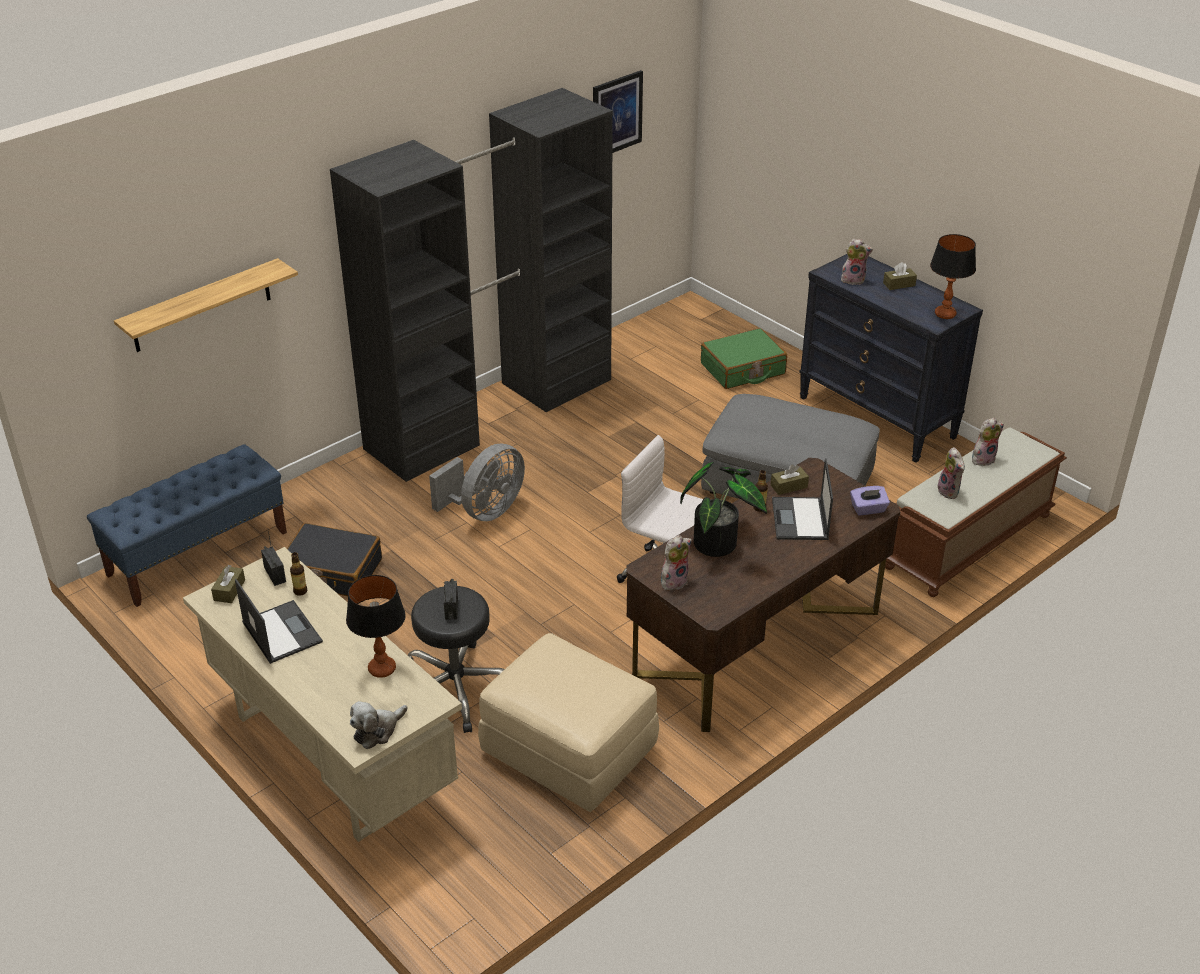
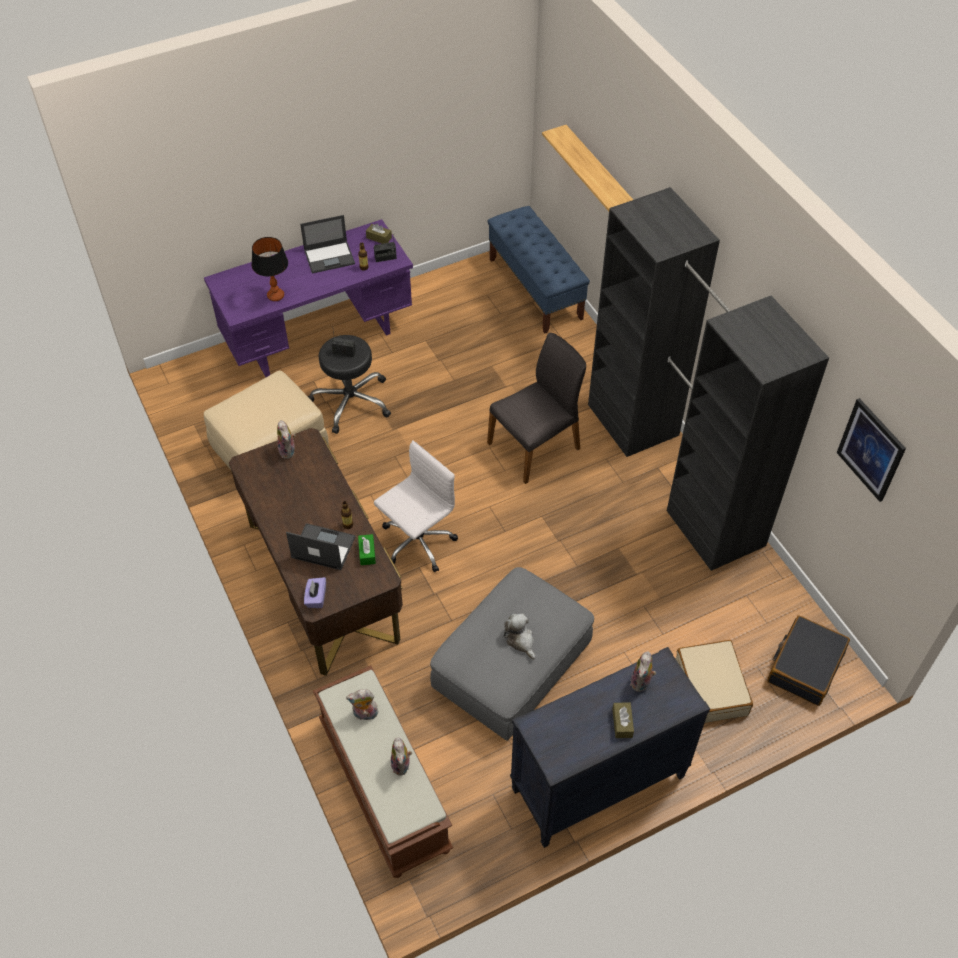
camera: 105 degrees right, 15 degrees up
(331, 754) = (319, 337): beige desk -> purple desk
(332, 572) = (492, 353): black suitcase -> black suitcase (805, 666)
(377, 730) = (226, 289): plush toy -> plush toy (520, 640)
(485, 511) = (535, 446): grey fan -> grey chair
(719, 542) = (318, 488): potted plant -> none
(742, 369) = (710, 688): green suitcase -> beige suitcase
(789, 486) = (367, 553): brown tissue box -> green tissue box
(945, 314) = (550, 743): table lamp -> none

